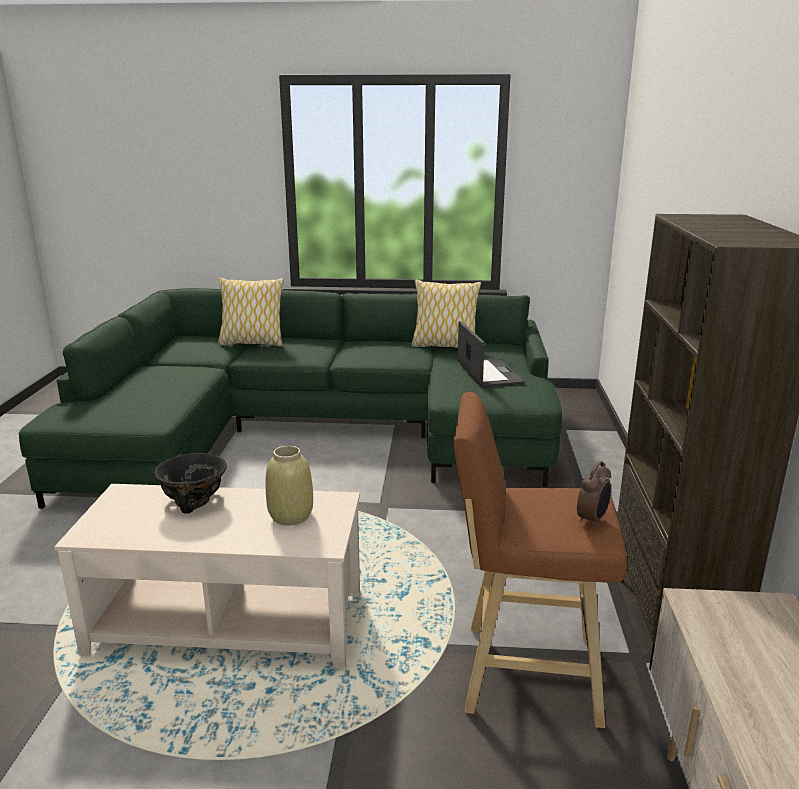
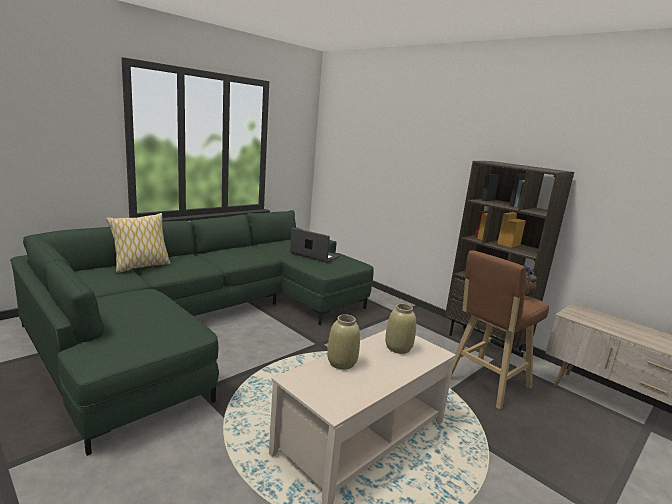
camera: 50 degrees left, 5 degrees down
(194, 501) = (342, 363): black bowl -> beige vase
(444, 346) = (263, 246): pillow -> none

